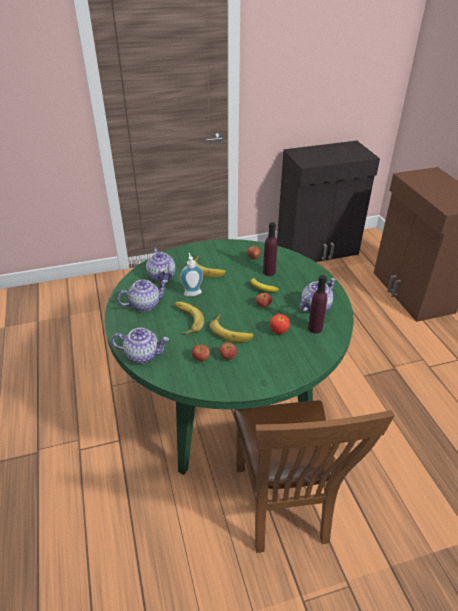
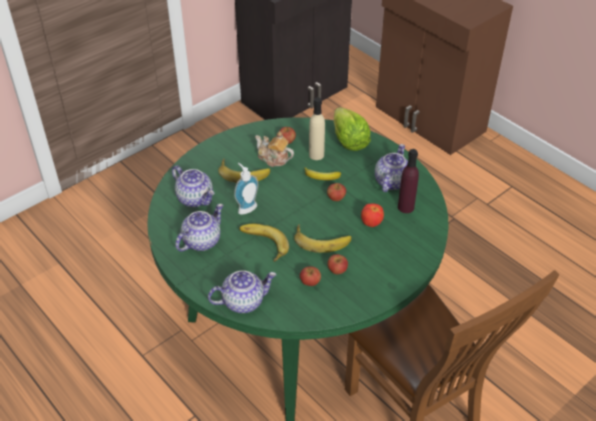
camera: 25 degrees left, 5 degrees up
(235, 266) = (273, 159): none -> teapot
(269, 272) = (316, 155): purple bottle -> beige bottle
(300, 269) = (348, 141): none -> lettuce

